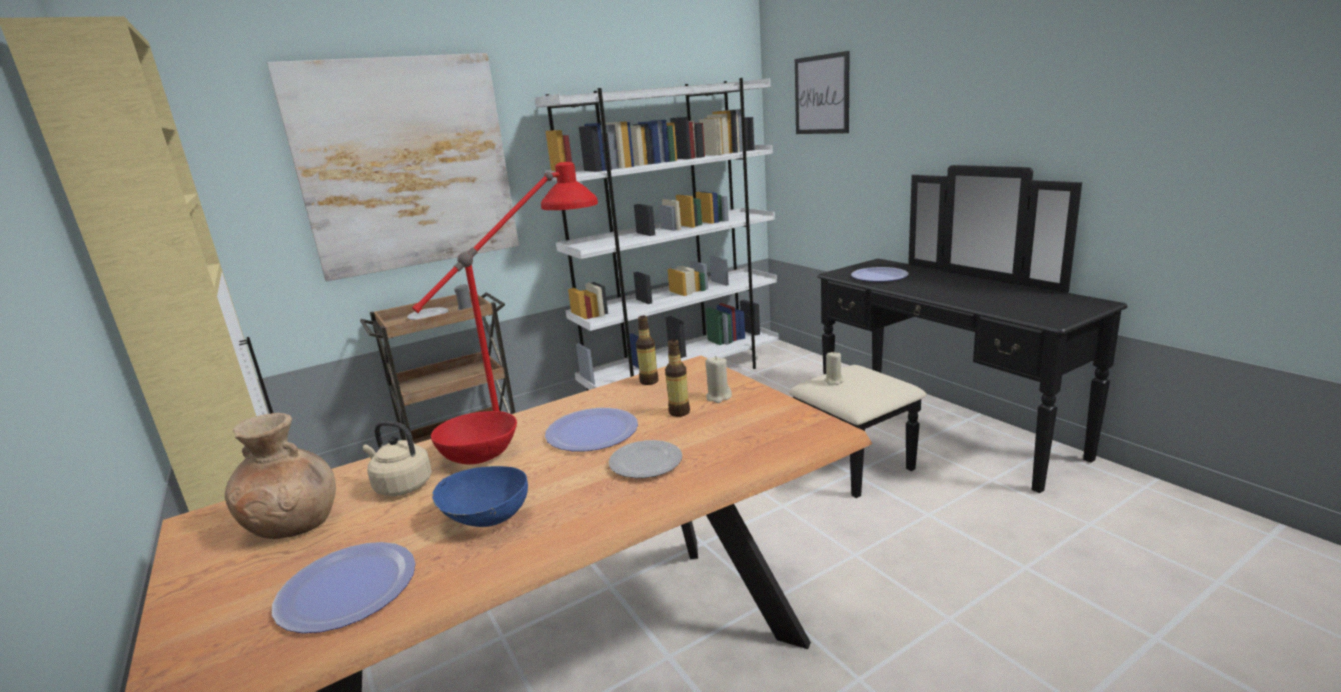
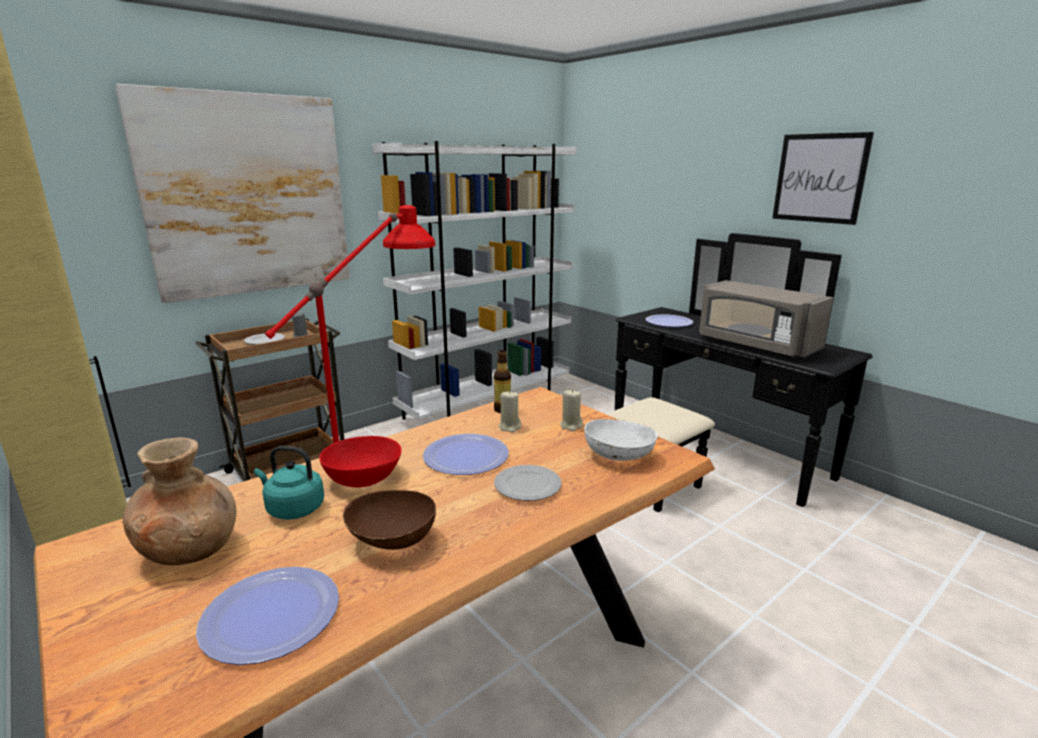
camera: 10 degrees left, 0 degrees up
(401, 486) = (293, 509): beige kettle -> turquoise kettle
(485, 518) = (391, 541): blue bowl -> brown bowl
(679, 412) = (541, 439): bottle -> none
(759, 429) = (618, 455): none -> white bowl
(821, 95) = (618, 165): picture -> picture (819, 178)
(834, 381) = (639, 411): beige candle -> beige candle (510, 427)
(977, 298) = (756, 345): none -> grey microwave

